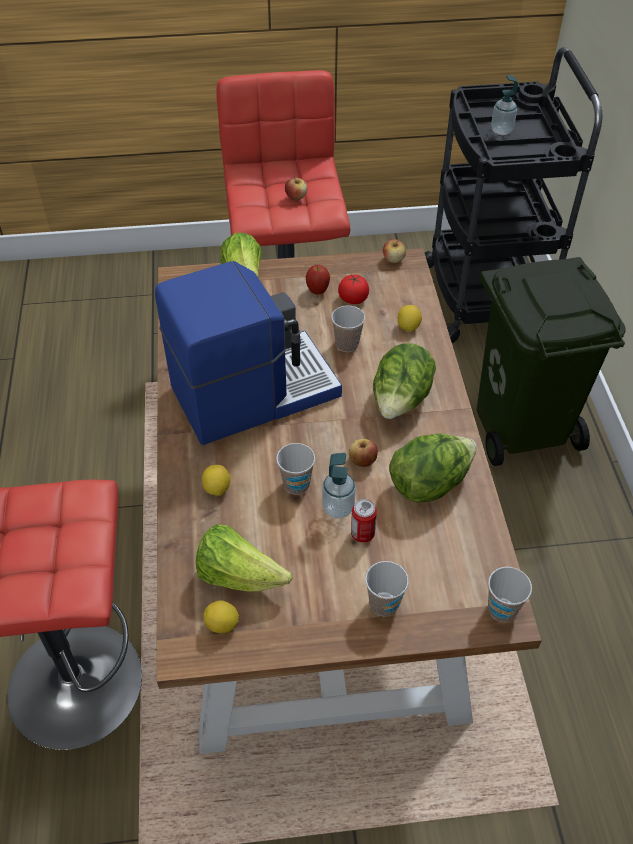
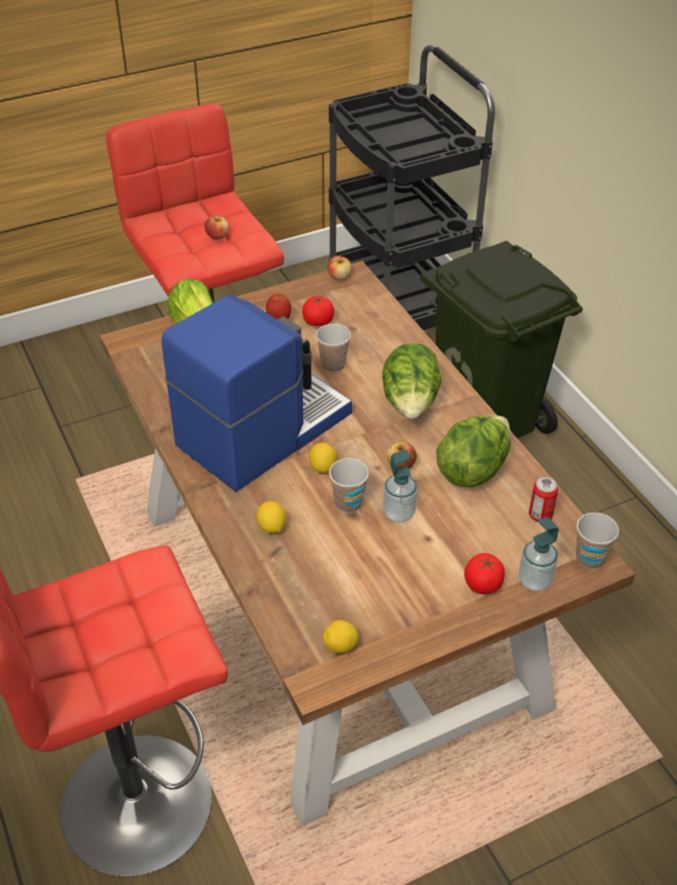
camera: 20 degrees left, 5 degrees down
(239, 575) = (334, 599): lettuce -> none
(362, 534) = (433, 529): can -> can (540, 515)
(384, 604) = (483, 584): cup -> tomato
(408, 327) = (384, 335): lemon -> lemon (323, 468)
(501, 130) = (392, 135): soap dispenser -> soap dispenser (534, 581)

